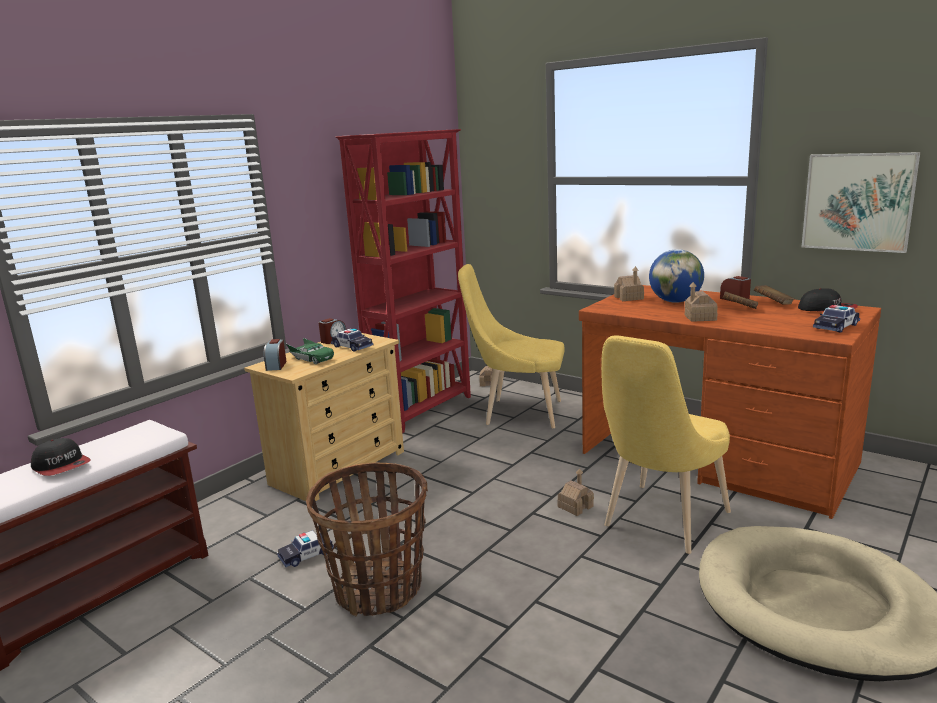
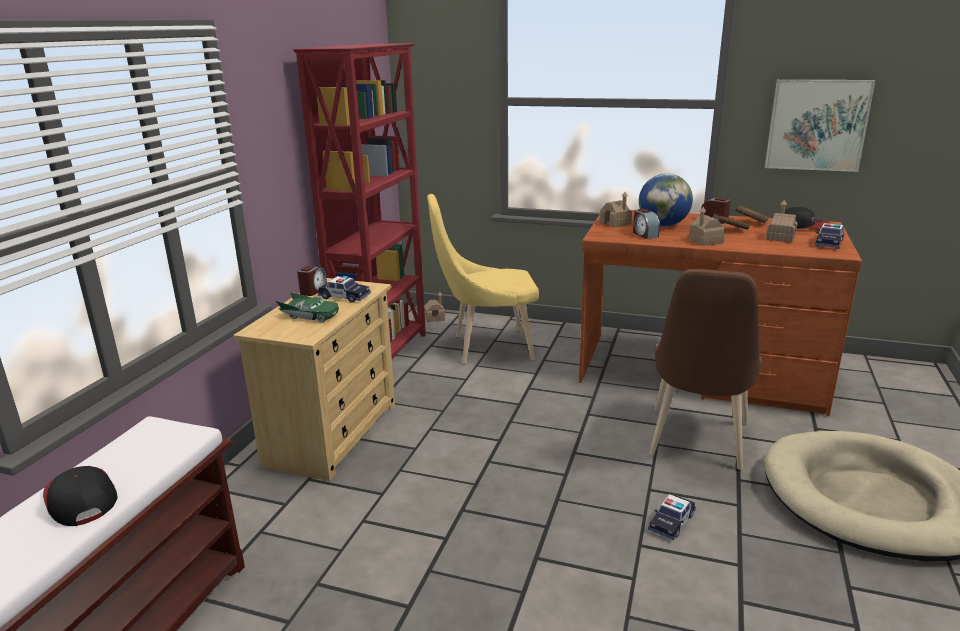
camera: 20 degrees left, 5 degrees up
(62, 466) = (80, 499): cap -> cap turned 150 degrees counterclockwise
(276, 365) = (273, 328): alarm clock -> alarm clock (644, 234)
(306, 555) = (366, 543): toy car -> toy car (671, 522)
(378, 589) = (475, 566): basket -> none
(575, 506) = (610, 439): toy house -> toy house (780, 238)
(661, 522) = (696, 443): yellow chair -> brown chair

